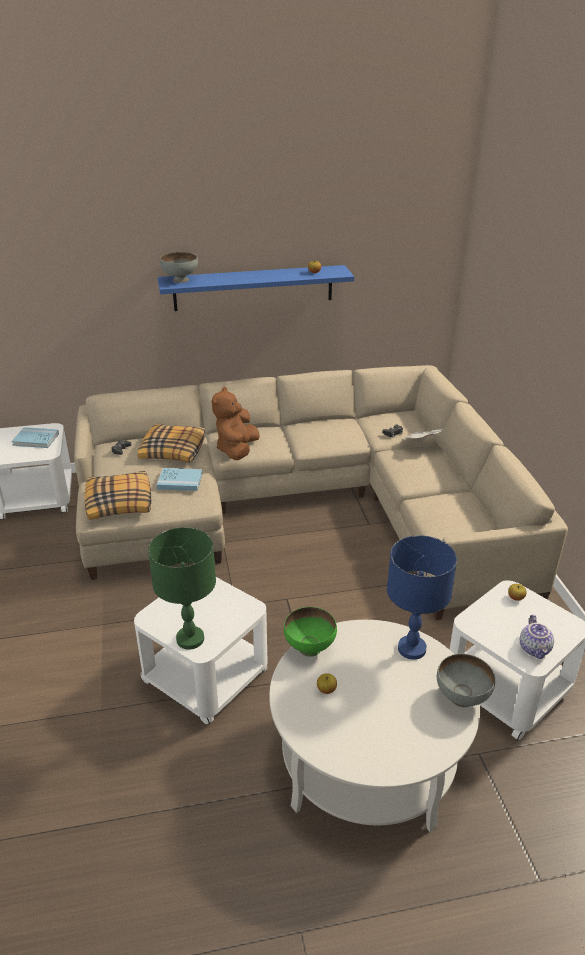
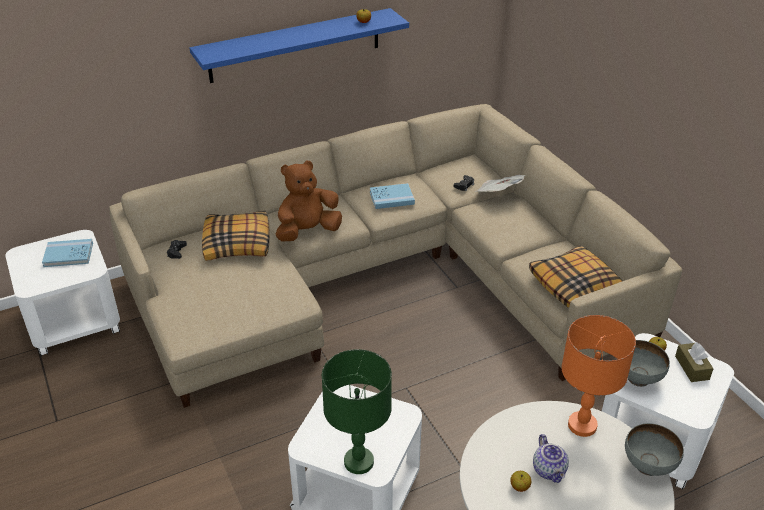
camera: 15 degrees left, 5 degrees up
(120, 503) = (206, 318): pillow -> pillow (575, 285)
(180, 280) = (219, 49): grey bowl -> grey bowl (637, 378)
(180, 481) = (262, 280): blue book -> blue book (391, 198)
(237, 450) = (307, 231): brown plush toy -> brown plush toy turned 60 degrees clockwise
(310, 647) = (484, 445): green bowl -> none
(411, 649) = (582, 426): blue table lamp -> orange table lamp
(535, 649) = (693, 401): teapot -> teapot (550, 470)
(547, 619) = (692, 367): none -> brown tissue box

